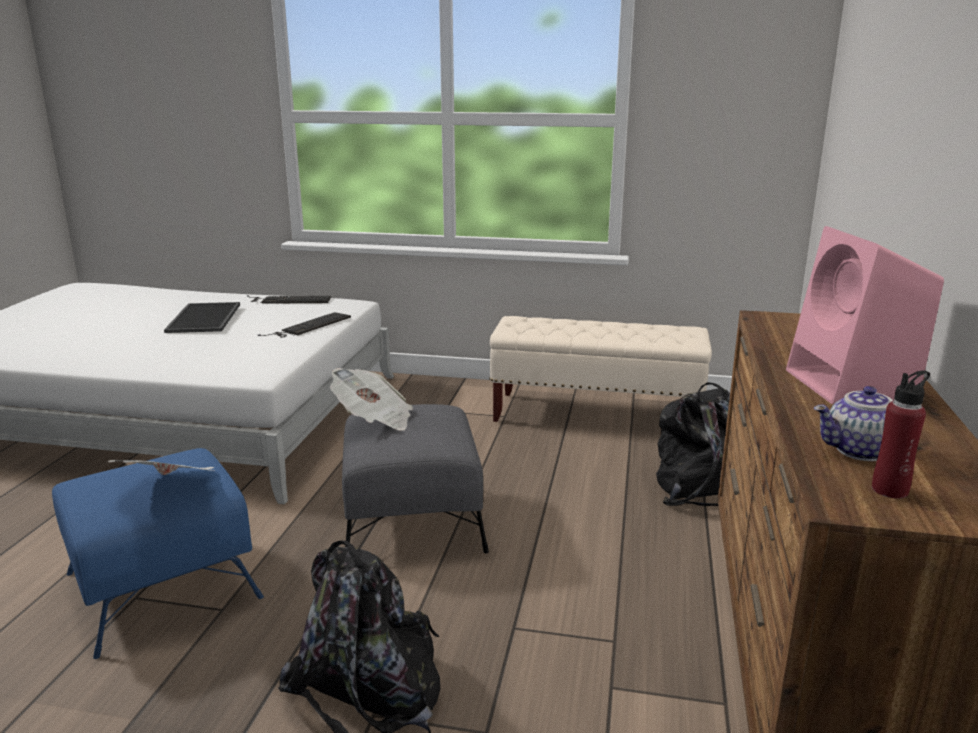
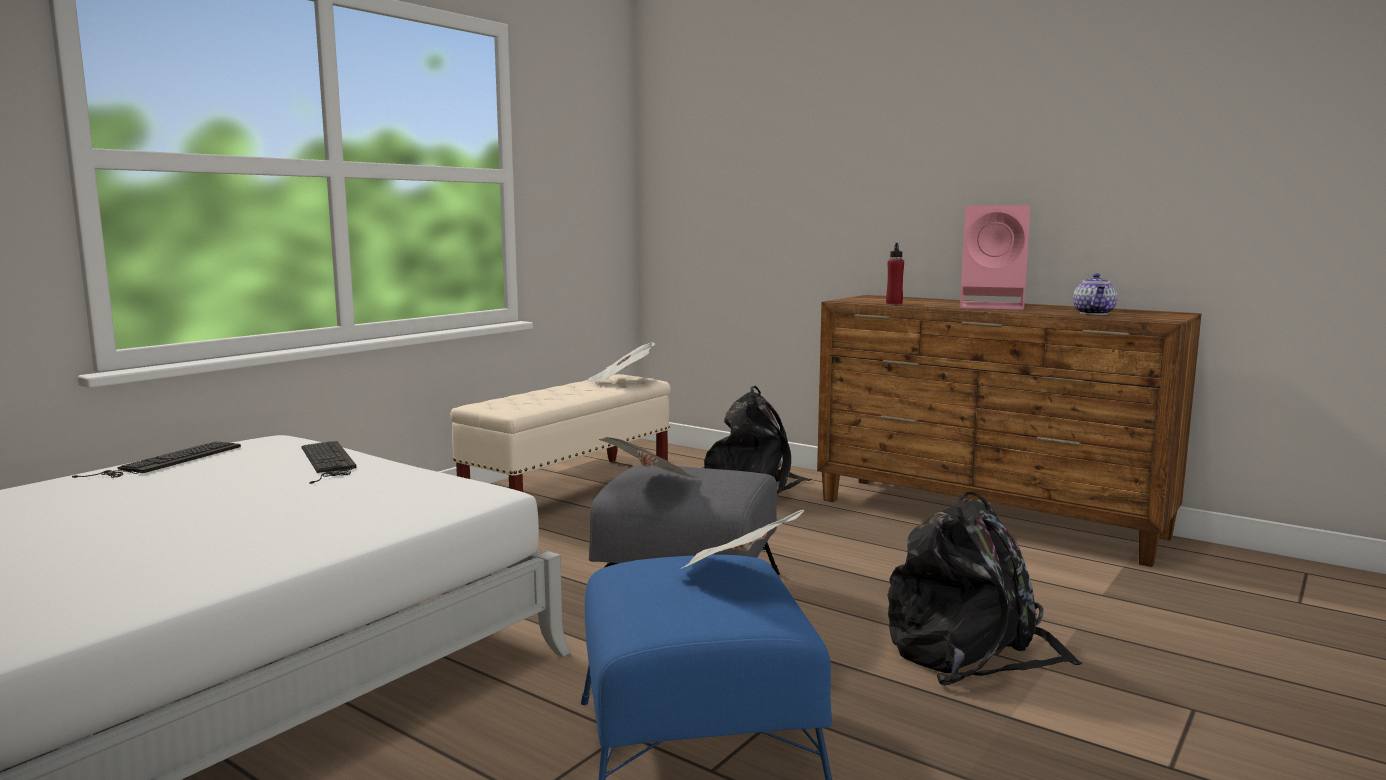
camera: 65 degrees left, 10 degrees down
(205, 318) = (147, 500): tray -> none
(666, 335) = (620, 381): none -> newspaper
(890, 490) = (1144, 316): red bottle -> red bottle (894, 303)

